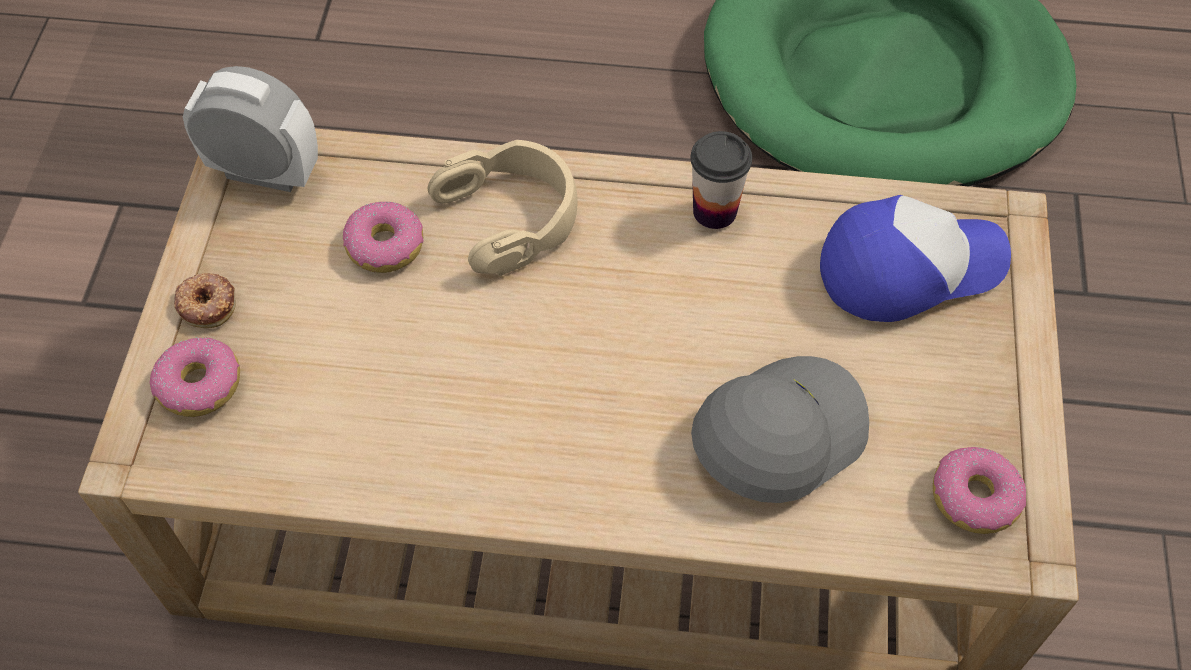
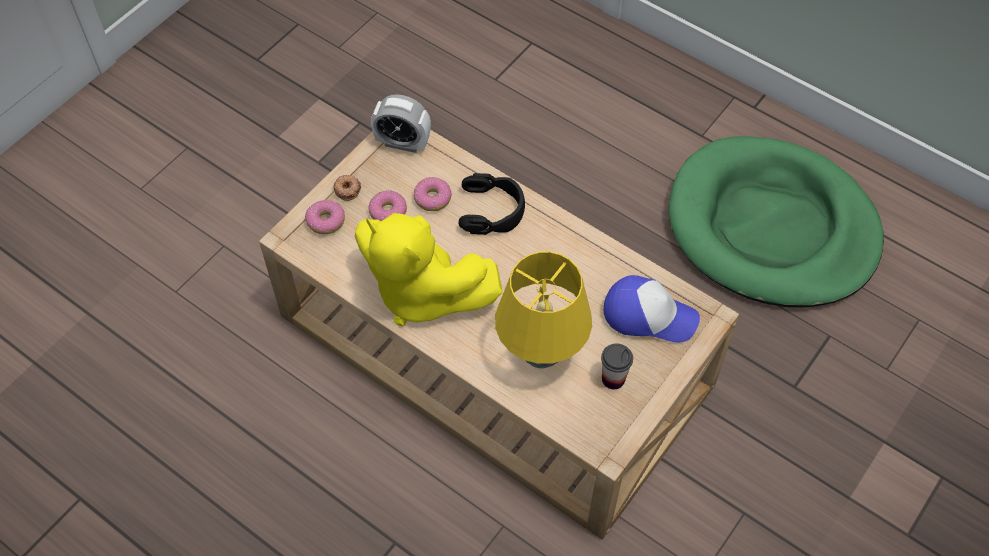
camera: 30 degrees right, 0 degrees up
(264, 172) = (403, 143): alarm clock -> alarm clock turned 150 degrees clockwise
(478, 429) = (421, 292): none -> yellow plush toy
(511, 216) = (492, 210): beige headphones -> black headphones
(714, 211) = (581, 249): cup -> cup (613, 379)
(777, 433) = (540, 354): grey cap -> yellow table lamp
(975, 497) = (602, 421): donut -> donut (388, 212)

